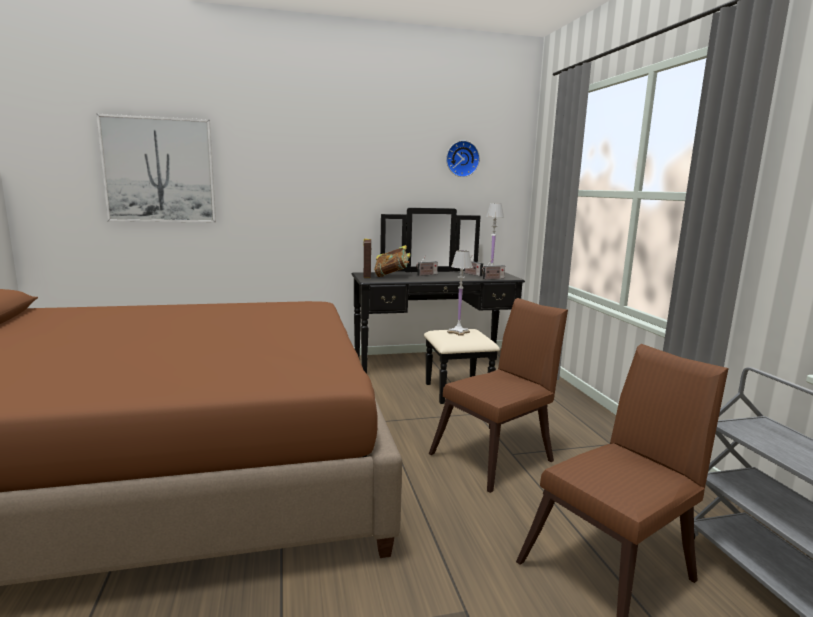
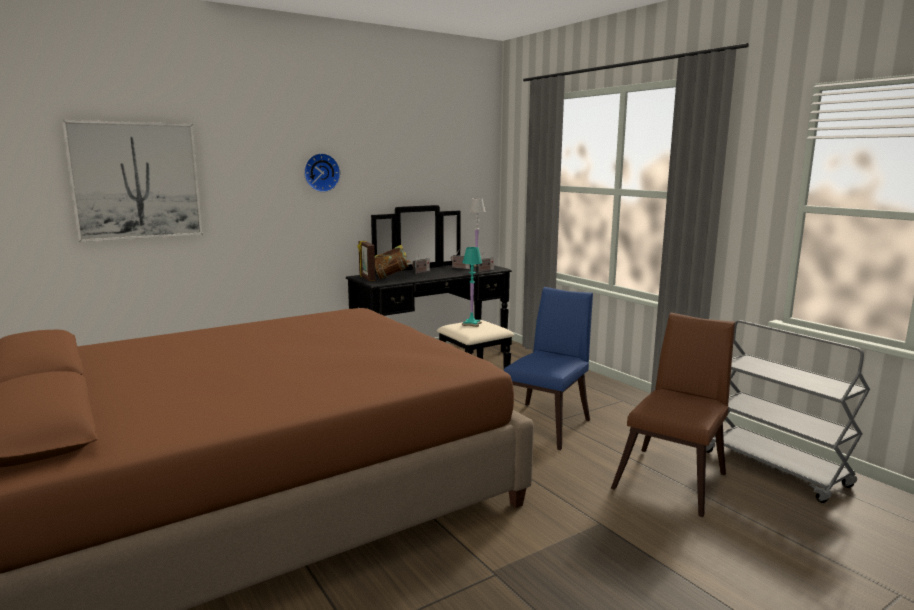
camera: 20 degrees left, 0 degrees up
(458, 332) = (471, 324): white table lamp -> turquoise table lamp
(462, 159) = (439, 156): wall clock -> wall clock (321, 172)
(498, 455) = (546, 423): brown chair -> blue chair

